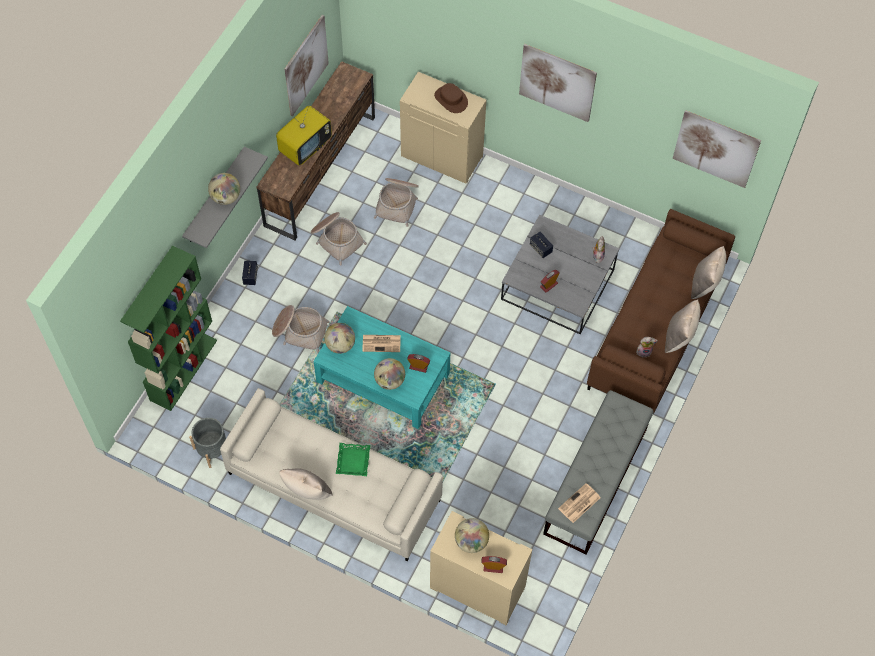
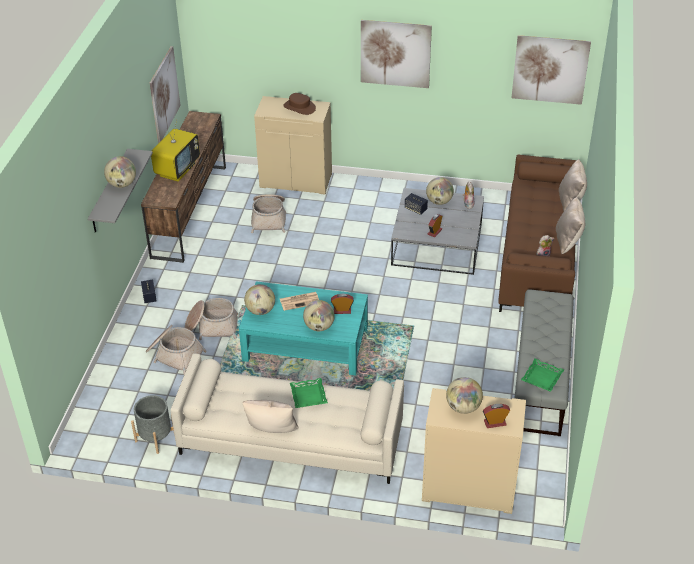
camera: 15 degrees left, 20 degrees down
(183, 369) = (105, 380): green bookcase -> none
(336, 239) = (222, 254): basket -> basket (174, 354)
(569, 244) = (439, 202): none -> globe
(579, 504) = (542, 378): newspaper -> green tray

